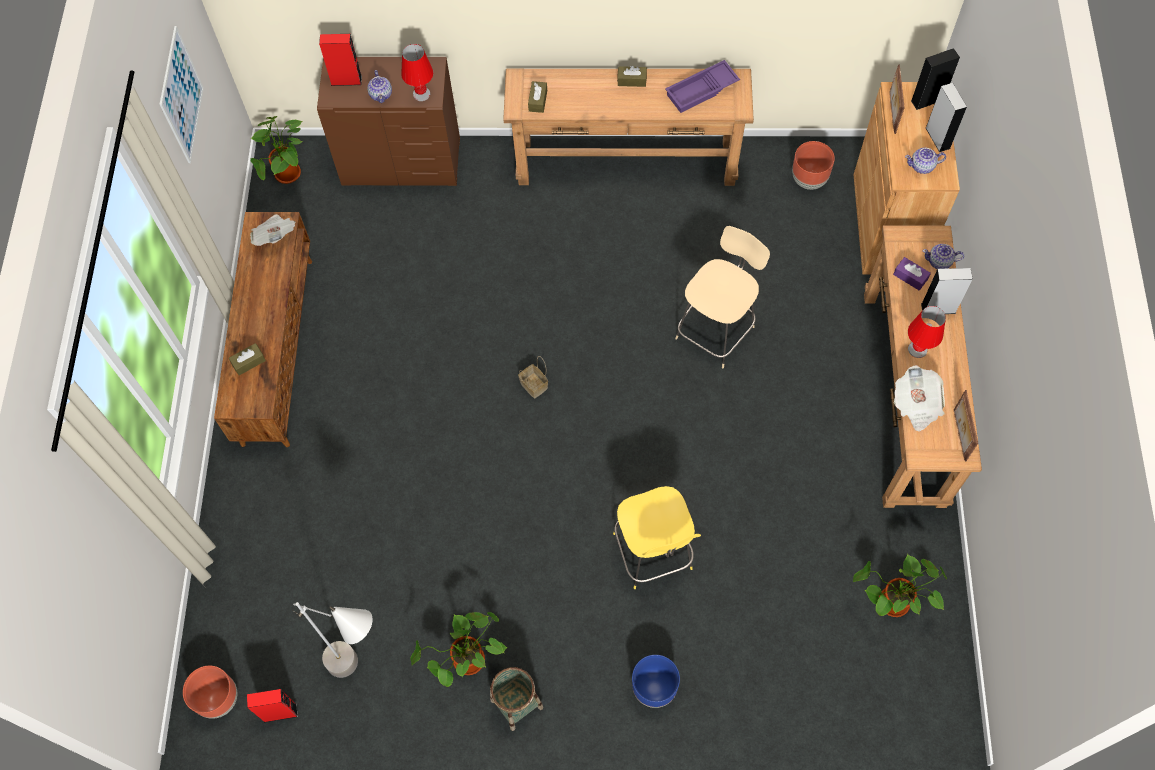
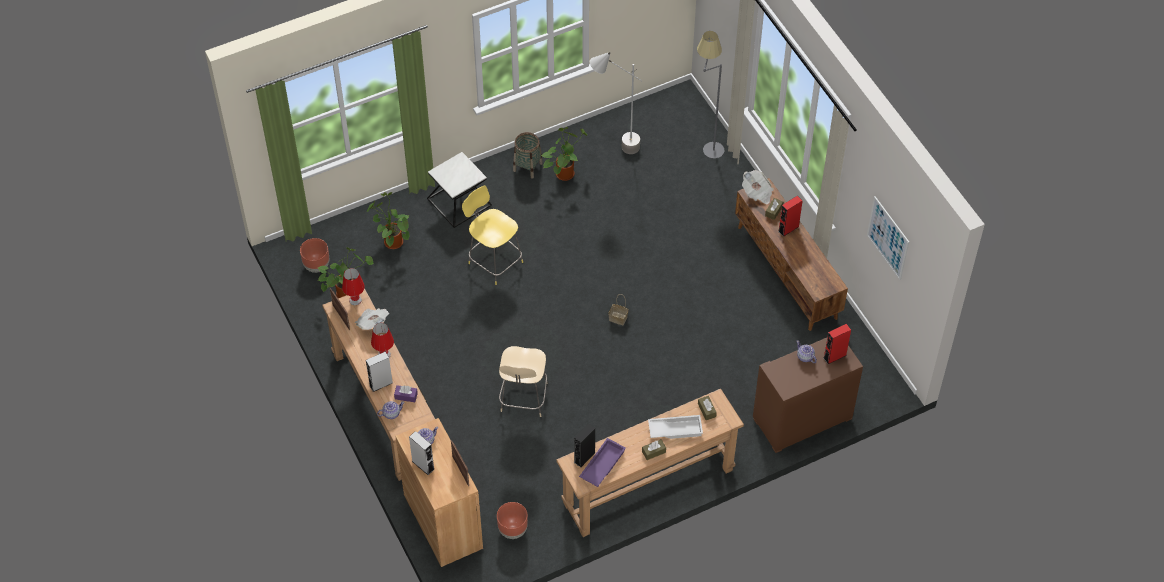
camera: 150 degrees right, 10 degrees down
(219, 699) = (680, 107): brown planter -> brown planter (316, 266)
(230, 608) = (707, 144): none -> grey floor lamp
(275, 236) = (817, 282): newspaper -> newspaper (757, 193)
(280, 713) = (645, 115): red speaker -> red speaker (788, 229)
(289, 176) = (868, 376): potted plant -> potted plant (391, 241)
(421, 94) = (779, 368): red table lamp -> red table lamp (355, 300)
(589, 95) = (675, 429): none -> white tray
(654, 688) = (459, 202): blue planter -> side table
(927, 100) = (441, 490): black speaker -> black speaker (584, 457)

